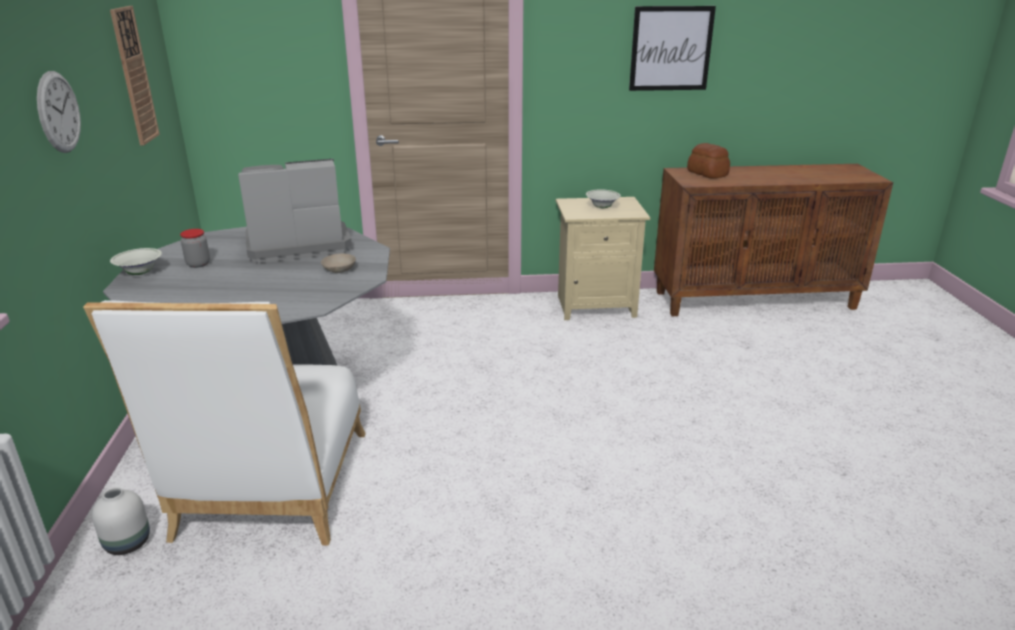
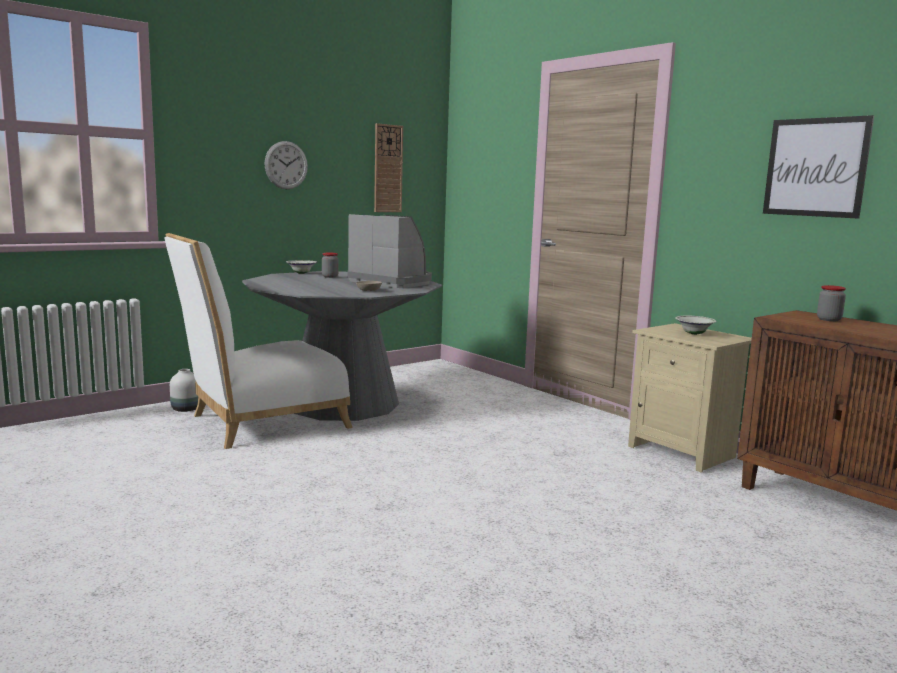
camera: 55 degrees right, 15 degrees down
(707, 173) = (829, 319): bread -> jar

